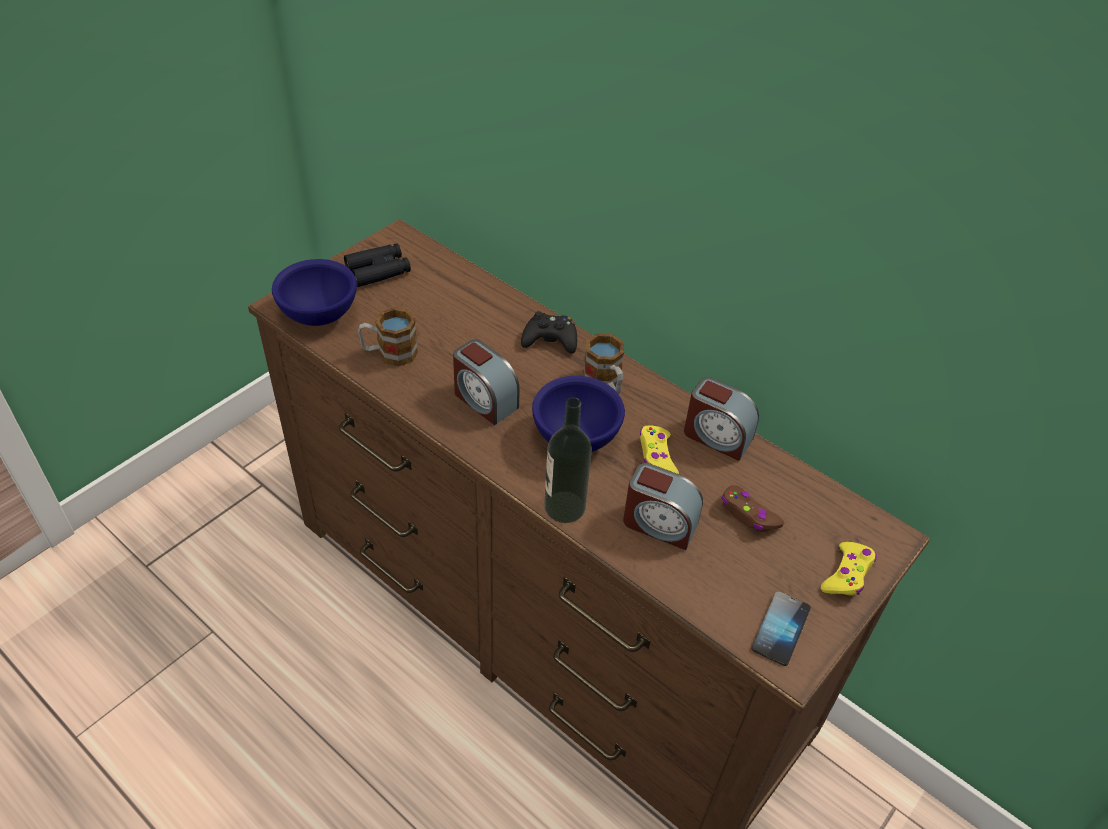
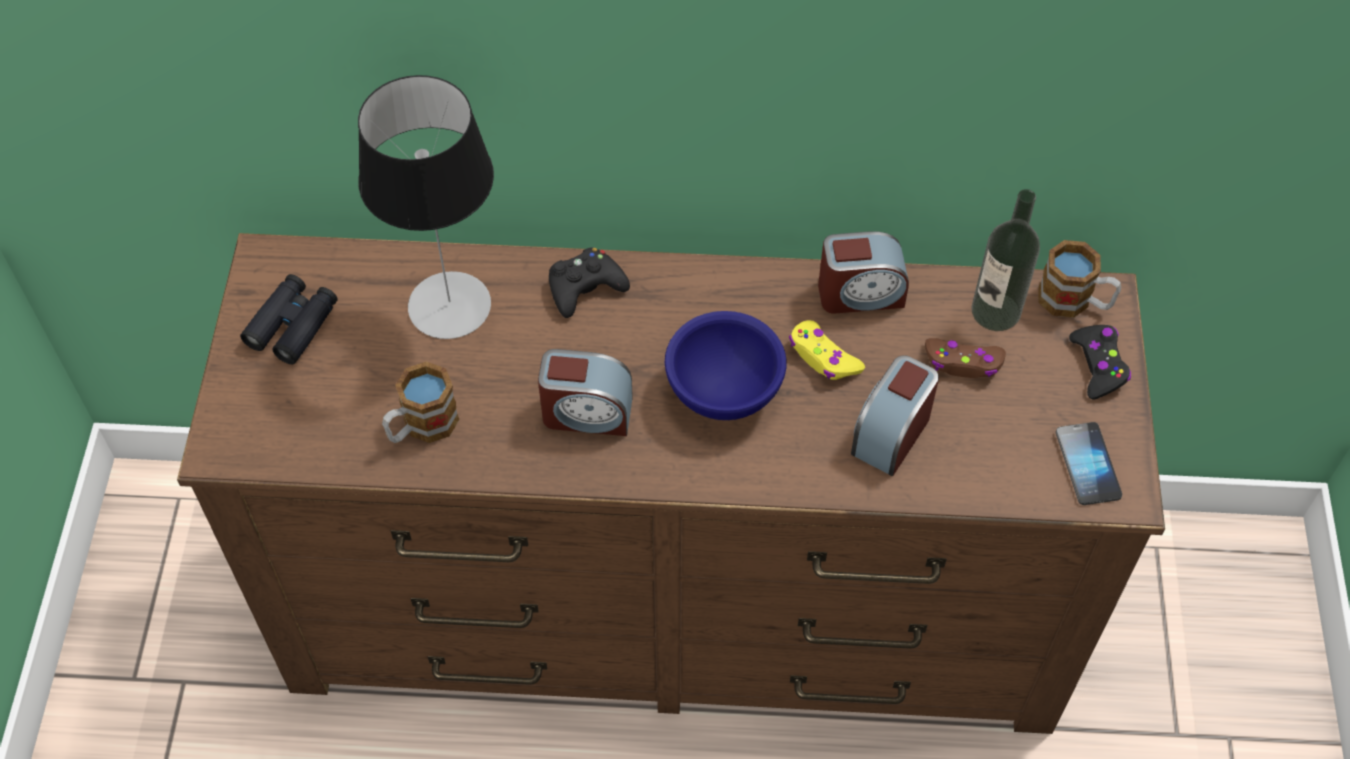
camera: 35 degrees left, 10 degrees up
(319, 314) = (283, 431): blue bowl -> none
(467, 306) = (450, 305): none -> table lamp
(564, 507) = (786, 480): bottle -> bottle (995, 311)
(605, 384) = (695, 305): mug -> mug (1074, 301)
(659, 524) = (891, 433): alarm clock -> alarm clock turned 135 degrees clockwise
(847, 574) = (1098, 365): yellow game controller -> black game controller

